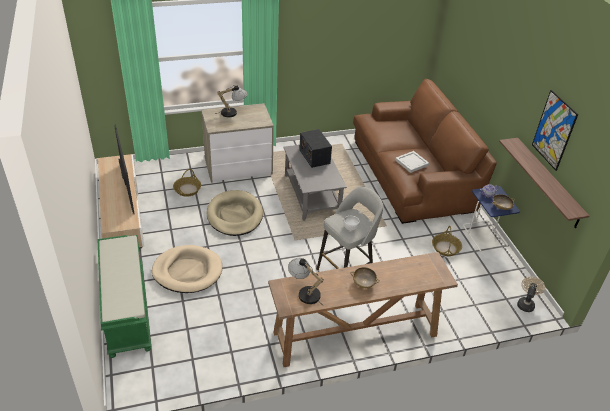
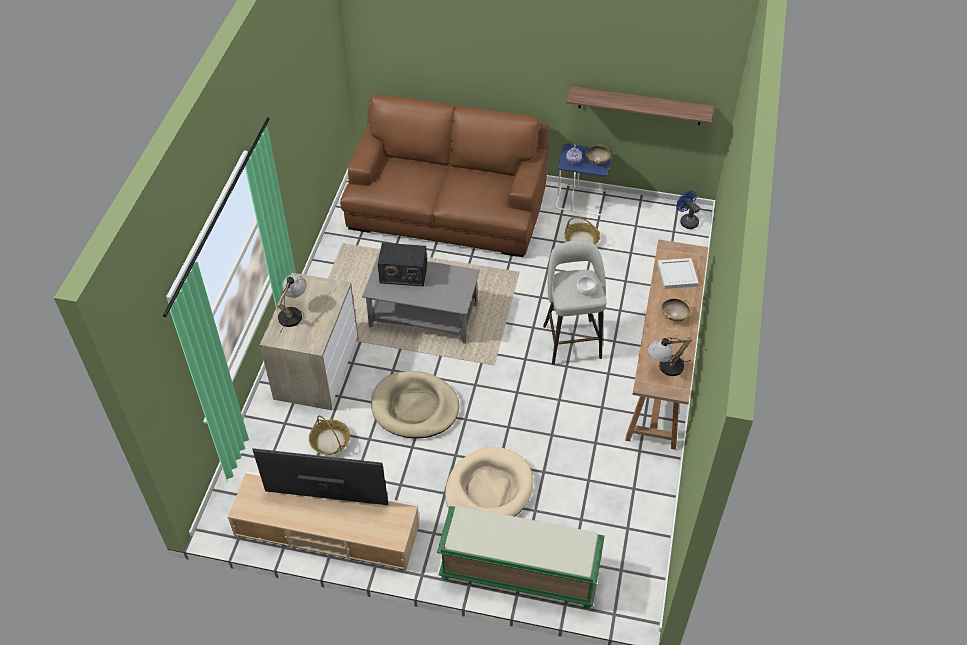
camera: 60 degrees left, 10 degrees up
(411, 163) = (479, 193): white tray -> white tray (678, 275)
(526, 303) = (686, 221): beige fan -> blue fan
(554, 130) = (627, 56): picture -> none

